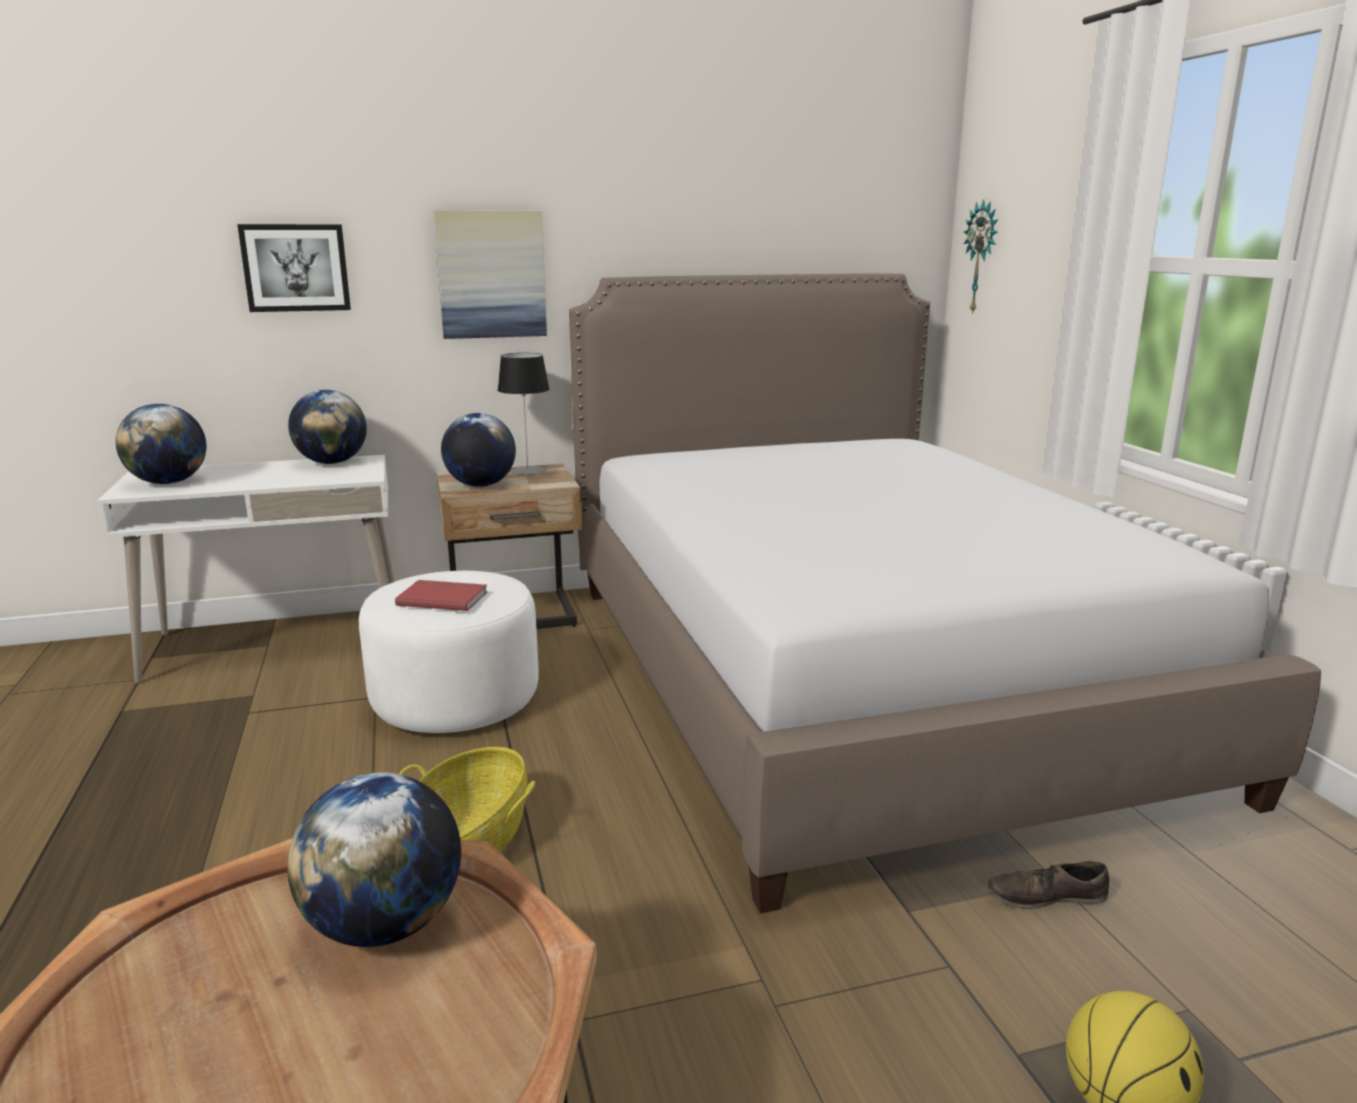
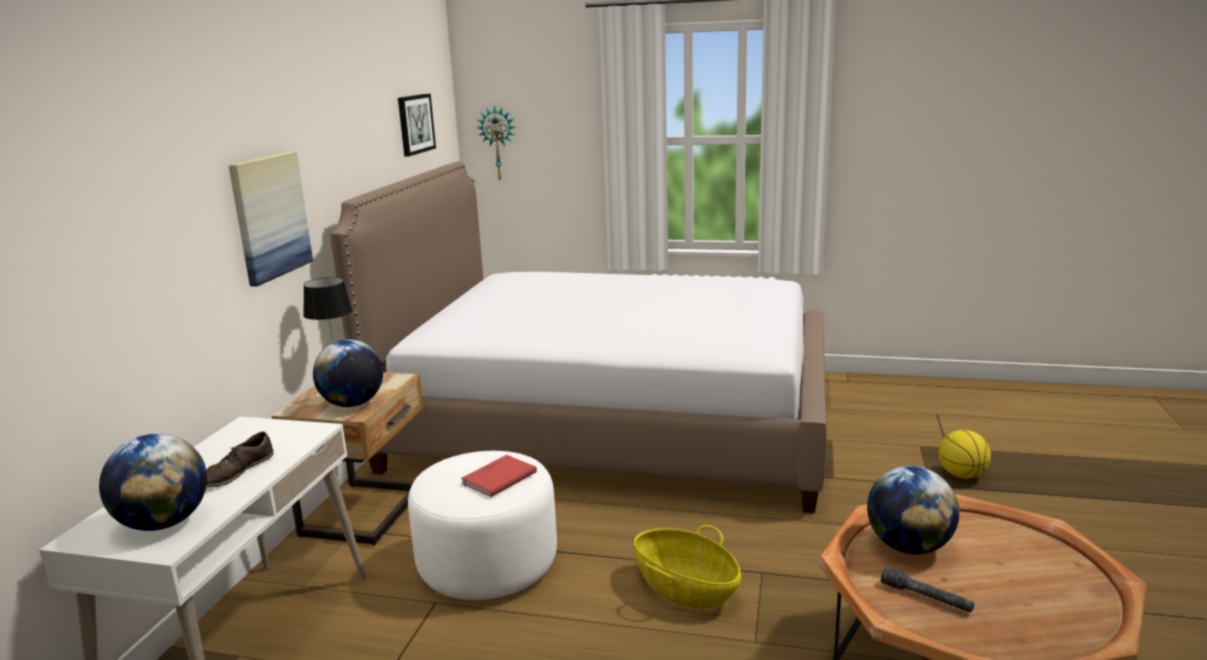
camera: 60 degrees left, 0 degrees up
(215, 966) = (926, 597): none -> grey flashlight
(296, 268) = (140, 249): picture -> picture (415, 124)
(332, 463) = (231, 440): globe -> none
(1045, 896) = (841, 445): brown shoe -> brown shoe (236, 472)

